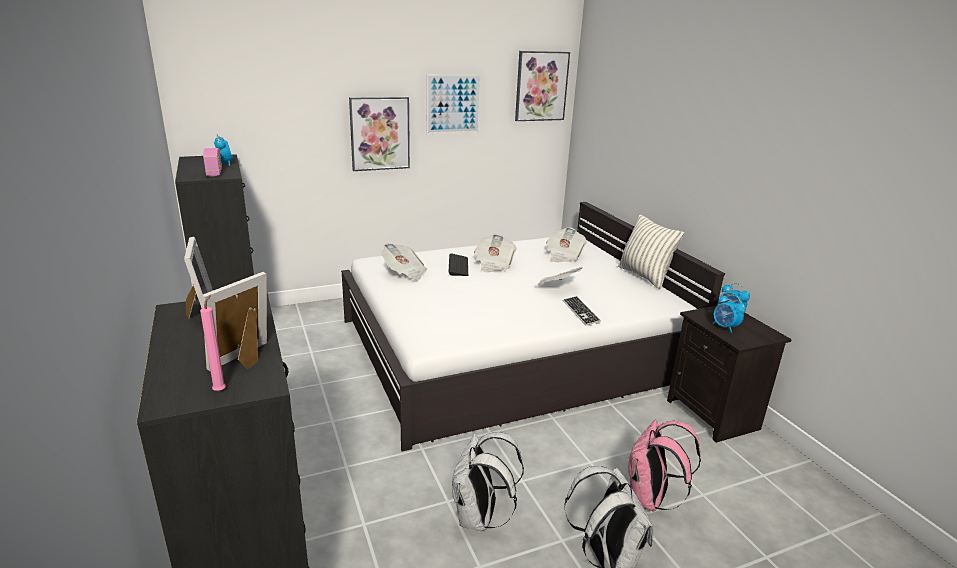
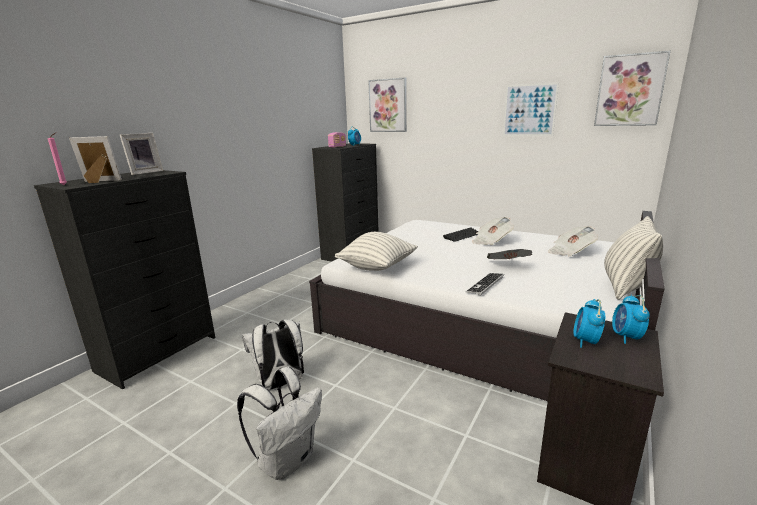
camera: 55 degrees right, 5 degrees down
(379, 133) = (465, 134): picture -> picture (388, 105)
(404, 273) = (419, 230): newspaper -> none
(471, 334) = (377, 267): none -> pillow
(650, 499) = (384, 461): pink backpack -> none

